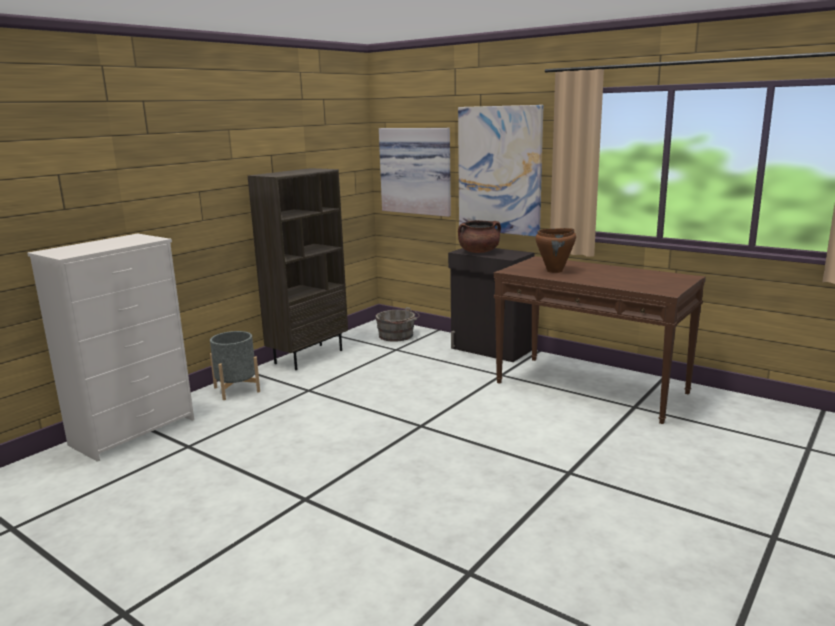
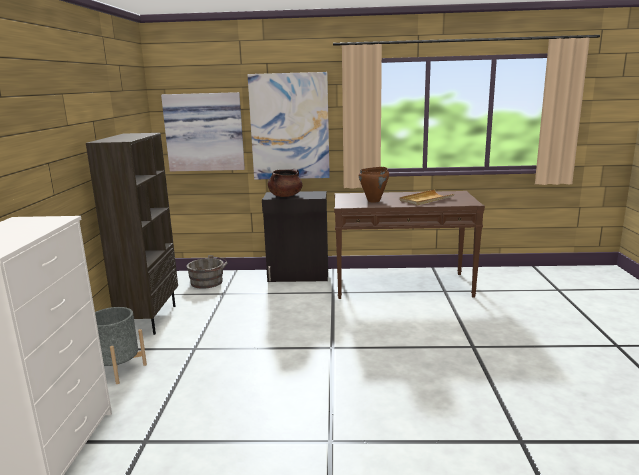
camera: 35 degrees left, 0 degrees up
(620, 279) = (426, 199): none -> beige tray

